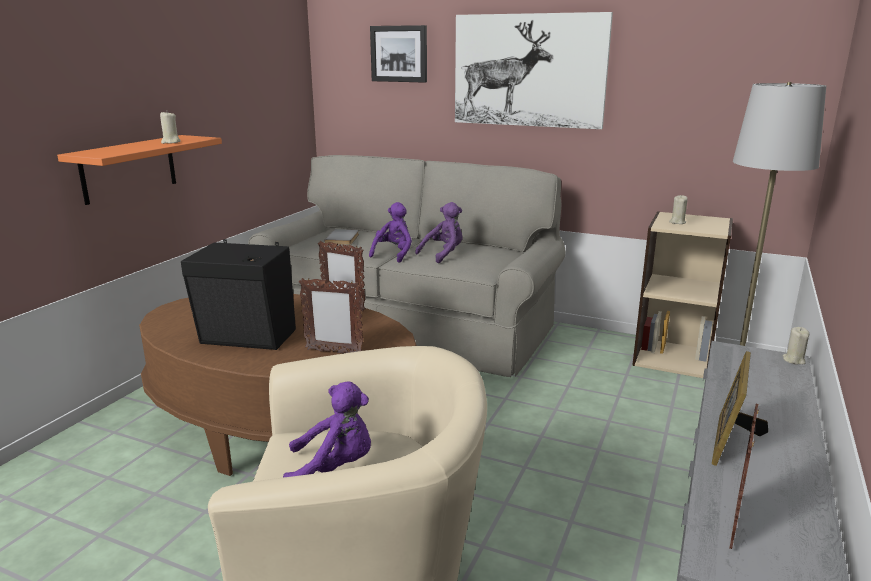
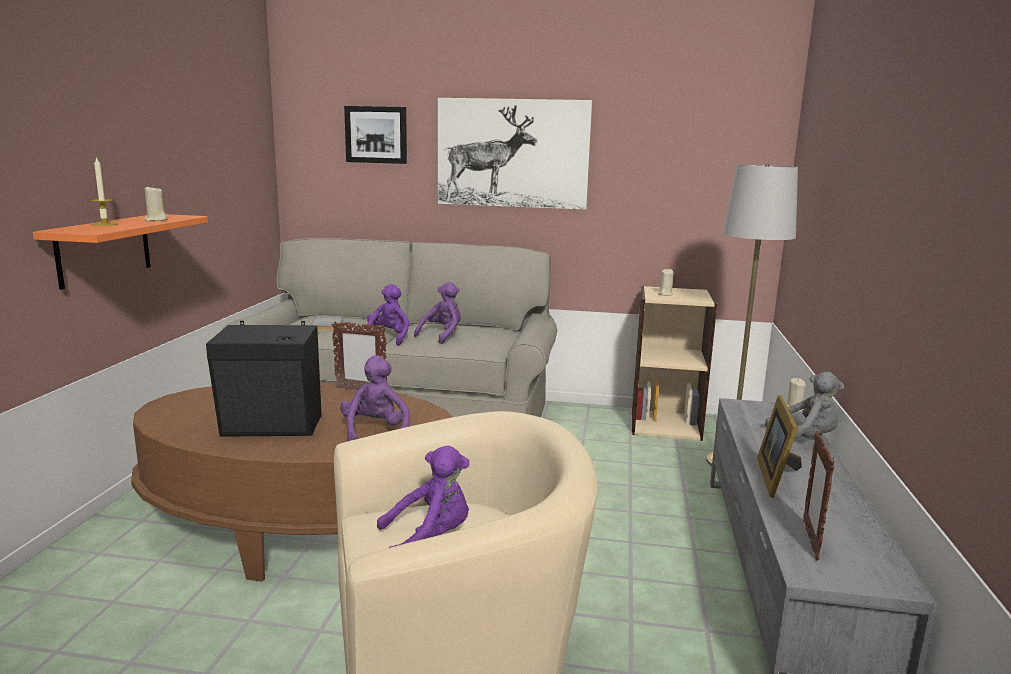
camera: 15 degrees left, 5 degrees down
(123, 147) = (104, 224): none -> candle
(333, 352) = (375, 433): picture frame -> purple plush toy
(788, 398) = (804, 439): none -> grey plush toy

